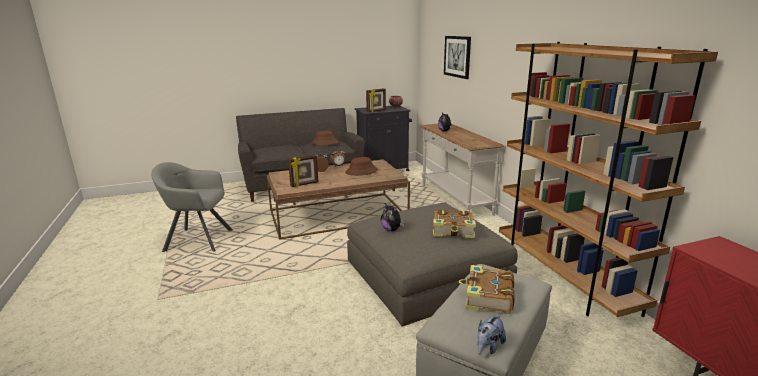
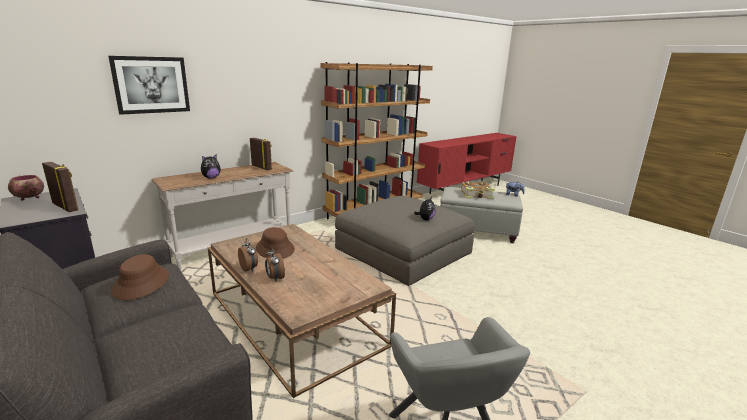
camera: 110 degrees left, 0 degrees up
(304, 184) = (342, 277): picture frame -> picture frame (262, 167)
(453, 231) = (410, 201): book -> none

